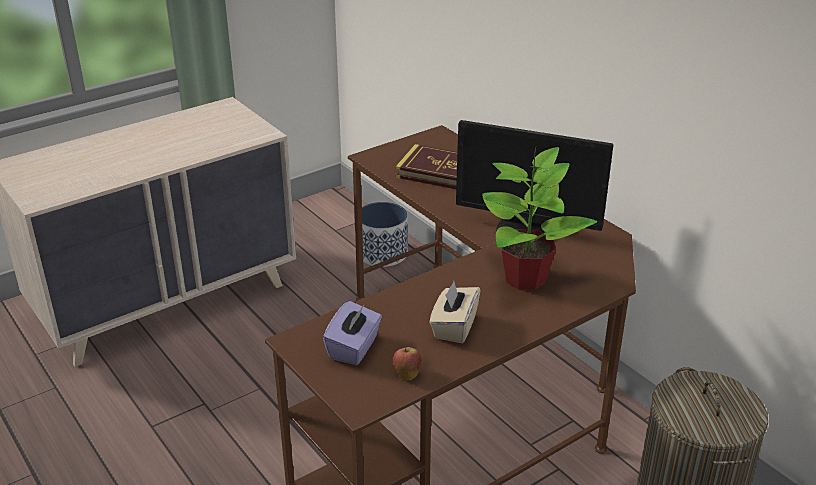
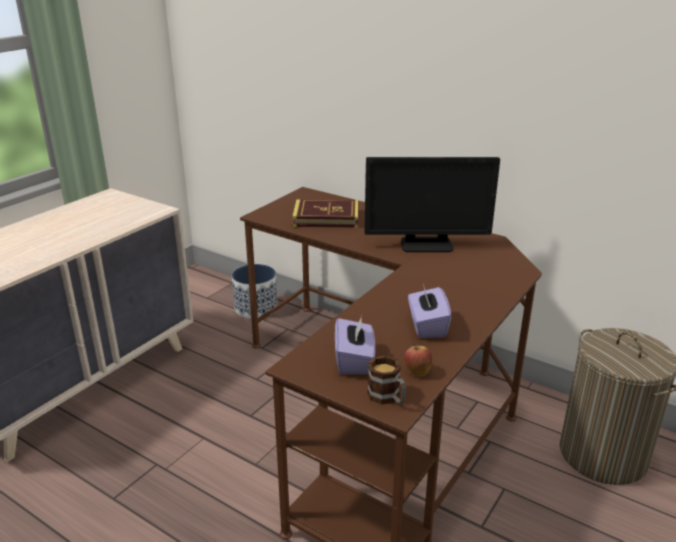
camera: 20 degrees left, 5 degrees down
(359, 394) = (387, 398): none -> mug
(454, 327) = (427, 326): beige tissue box -> purple tissue box
(525, 277) = (453, 279): potted plant -> none

